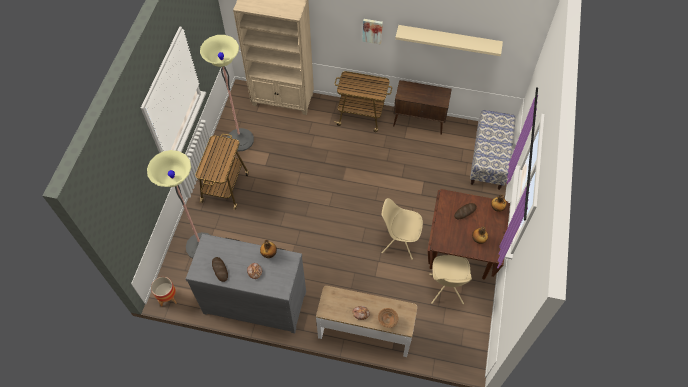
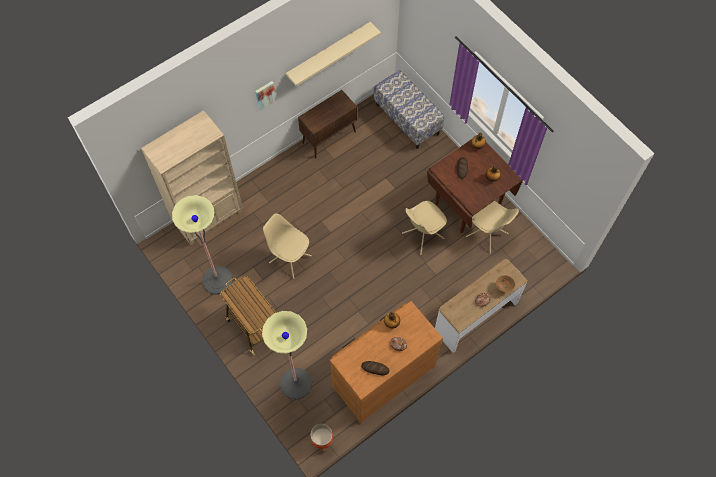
camera: 50 degrees left, 5 degrees up
(255, 300) = (382, 375): grey dresser -> brown dresser
(296, 170) = (289, 259): none -> beige chair
(361, 116) = (283, 172): cart -> none

